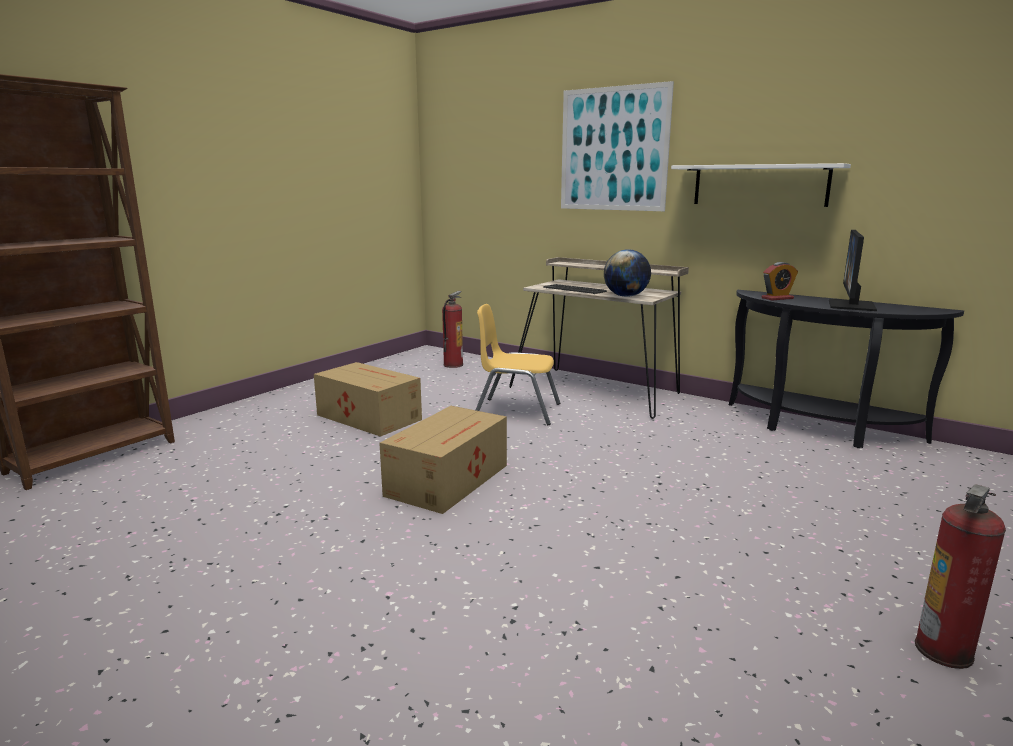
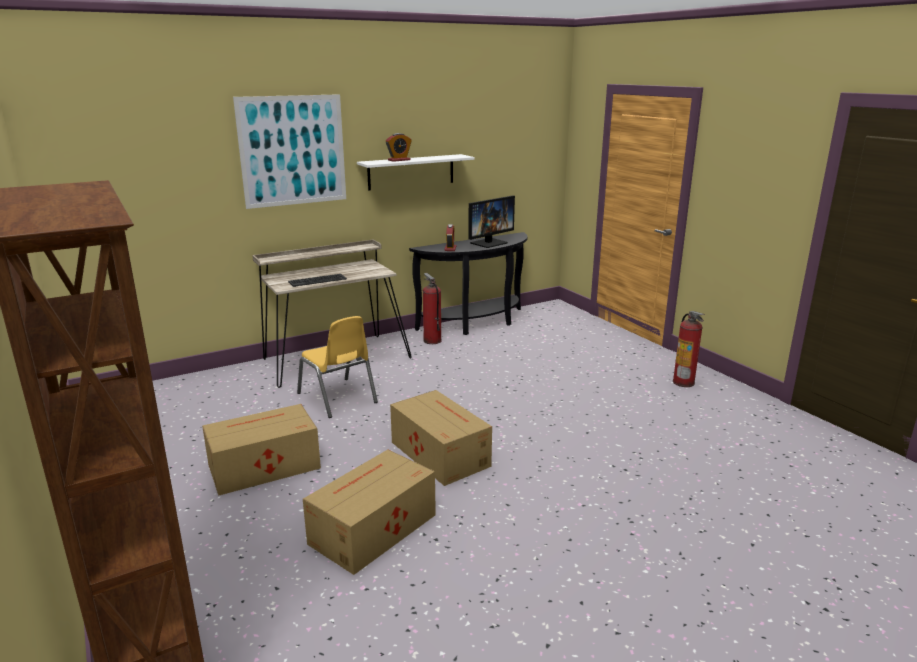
camera: 65 degrees left, 5 degrees up
(286, 480) = (371, 530): none -> cardboard box
(453, 365) = (171, 397): fire extinguisher -> fire extinguisher (432, 340)
(517, 411) = (337, 398): yellow chair -> yellow chair turned 75 degrees counterclockwise
(626, 296) = (367, 274): globe -> none
(729, 164) = (399, 160): none -> alarm clock
(852, 305) = (489, 243): monitor -> monitor turned 90 degrees counterclockwise

